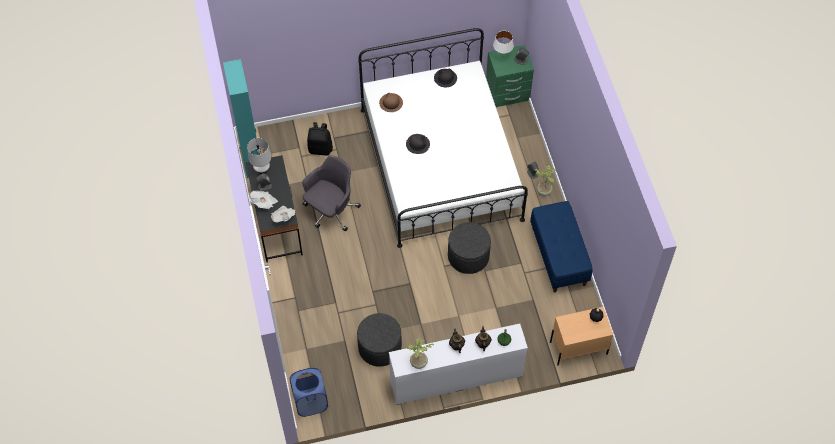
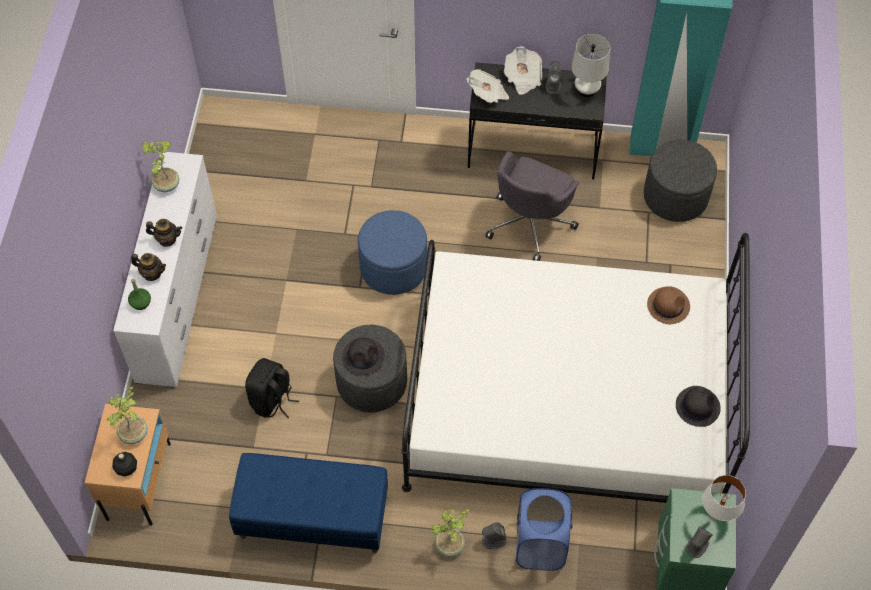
camera: 110 degrees right, 0 degrees up
(310, 402) = (234, 118): blue laundry basket -> blue laundry basket (539, 545)
(320, 148) = (654, 241): black backpack -> black backpack (272, 400)
(331, 211) = (530, 223): grey office chair -> grey office chair turned 60 degrees clockwise
(380, 347) = (274, 218): grey ottoman -> grey ottoman (675, 196)
(389, 270) = (393, 267): none -> blue ottoman
(417, 144) = (567, 318): black hat -> black hat (363, 356)
(575, 322) = (134, 434): none -> potted plant

